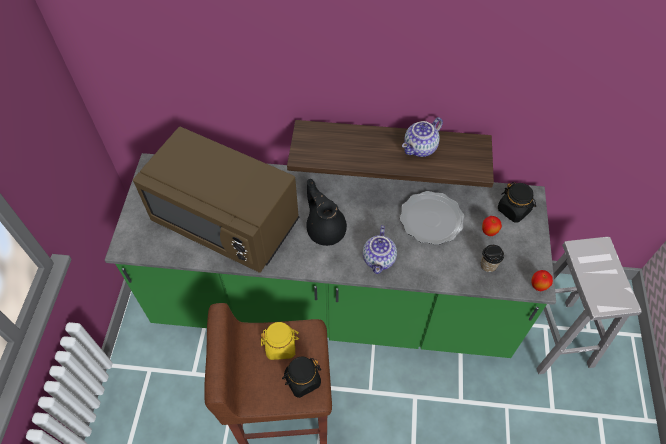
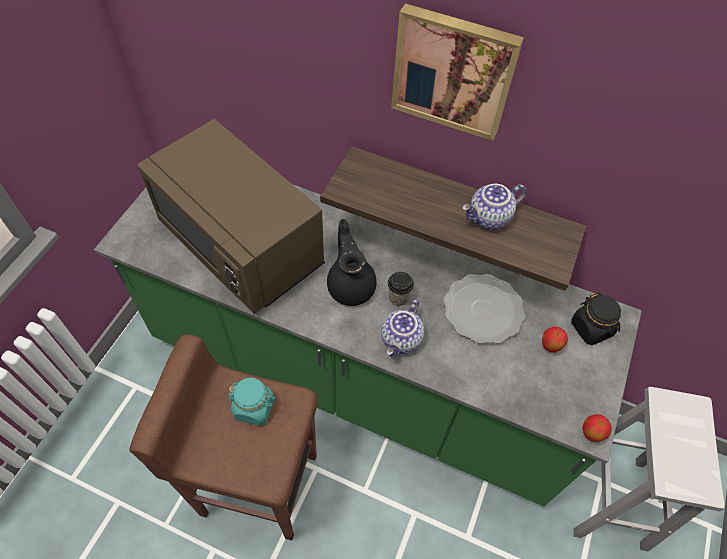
camera: 15 degrees right, 0 degrees up
(281, 346) = (254, 407): yellow jar -> turquoise jar
(302, 380) = (263, 457): black jar -> none
(373, 47) = (453, 71): none -> picture
(488, 265) = (534, 387): cup -> cup (398, 298)

